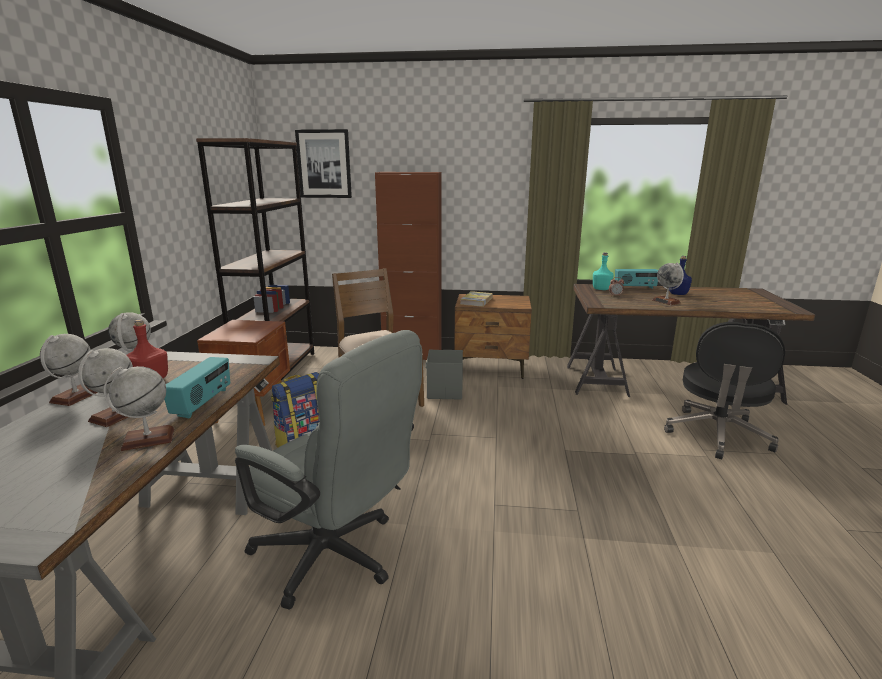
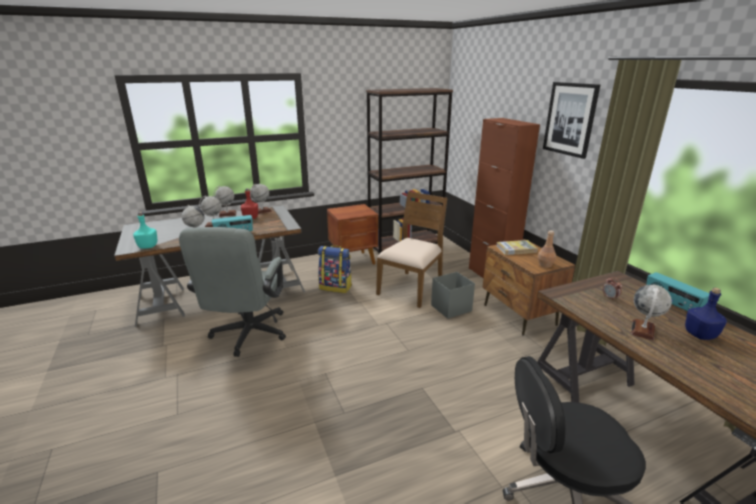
camera: 60 degrees right, 5 degrees up
(324, 164) = (475, 106): picture -> picture (570, 119)
(519, 302) = (545, 265): none -> brown bottle
(601, 289) = (623, 287): turquoise bottle -> turquoise bottle (148, 246)

